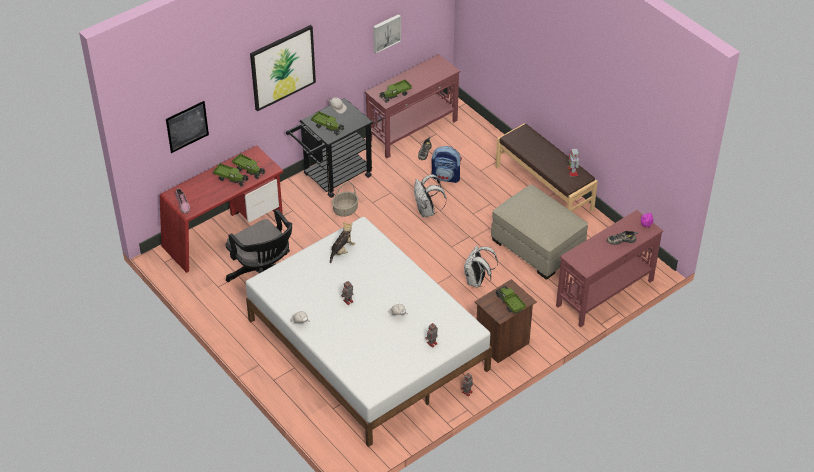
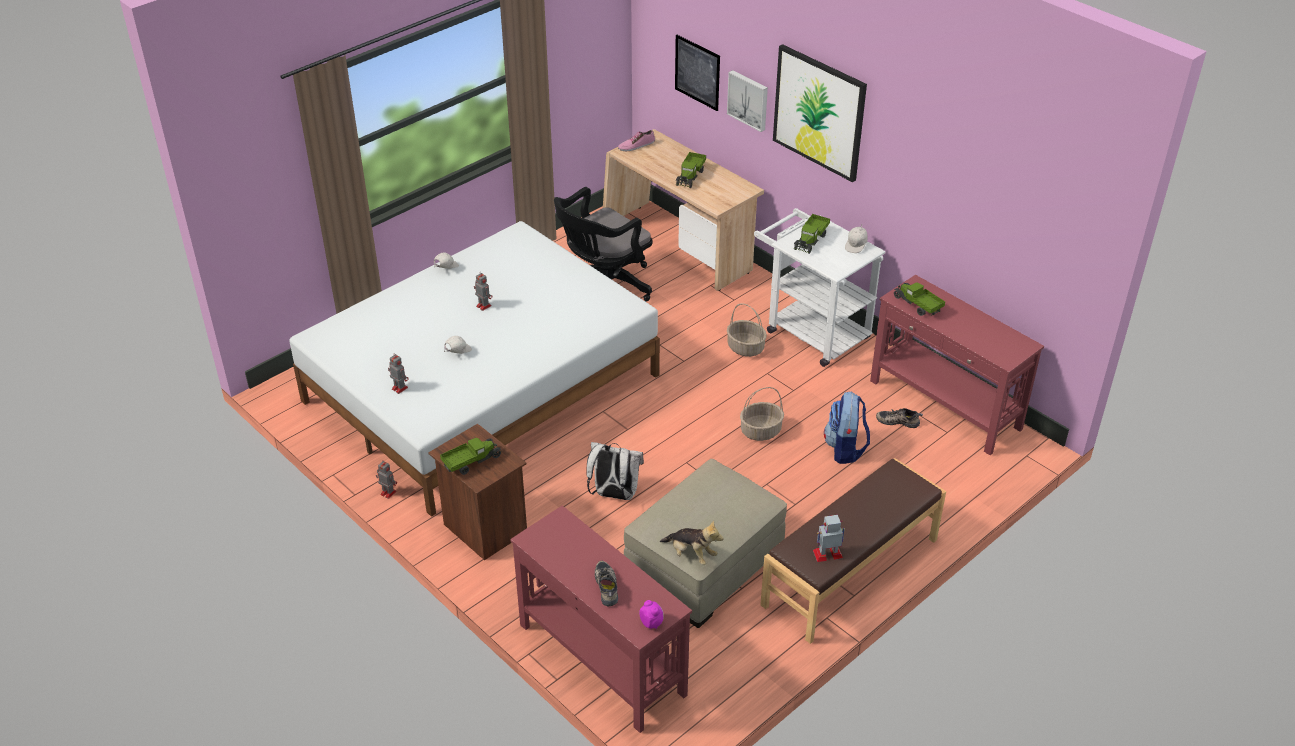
camera: 85 degrees right, 5 degrees down
(224, 233) = (678, 247): red desk -> beige desk
(249, 170) = (710, 188): toy truck -> none
(332, 177) = (811, 330): black cart -> white cart
(342, 251) = (581, 293): plush toy -> plush toy (691, 554)
(386, 32) = (974, 218): picture -> picture (748, 100)
(427, 211) = (760, 431): white backpack -> basket

